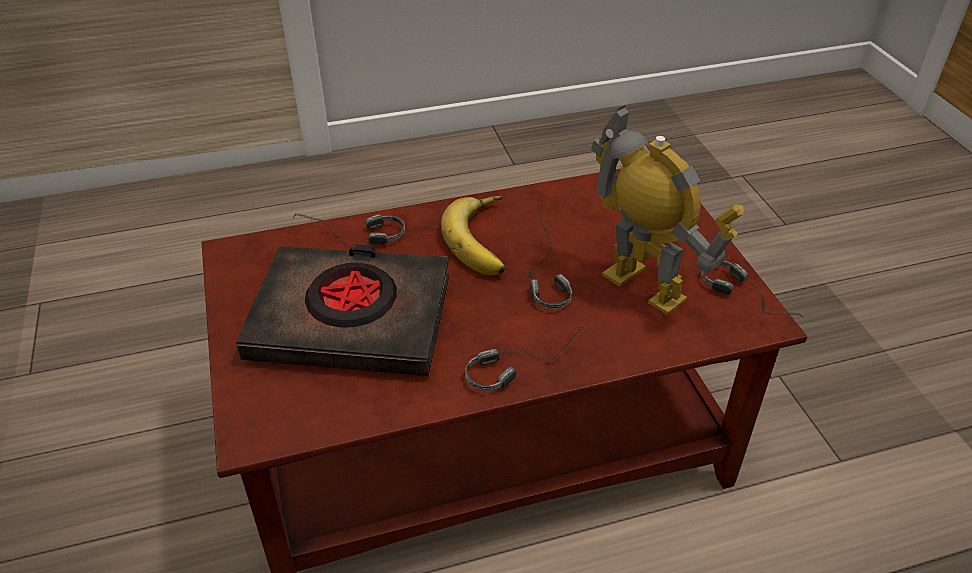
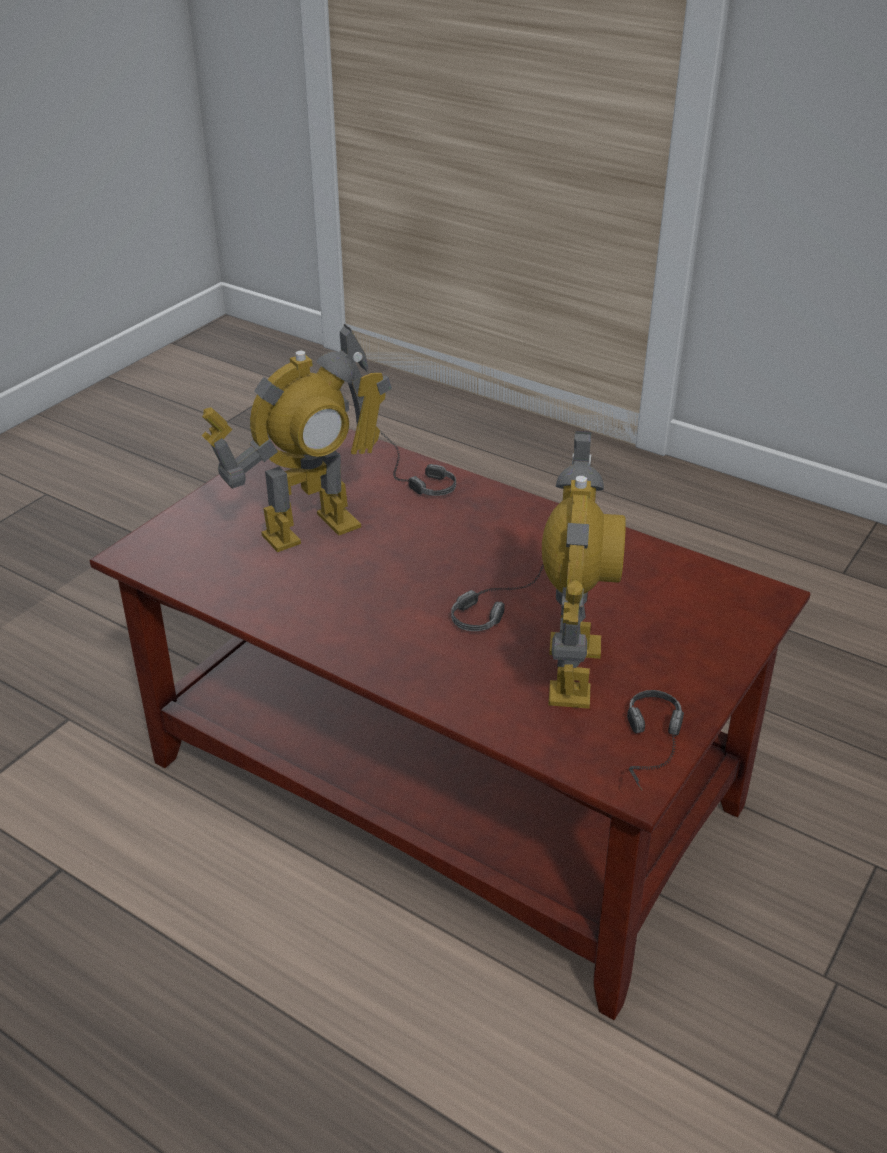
camera: 50 degrees right, 5 degrees down
(352, 319) = (310, 529): black book -> toy robot
(487, 240) = (504, 544): banana -> none
(522, 361) = (370, 644): headphones -> none

